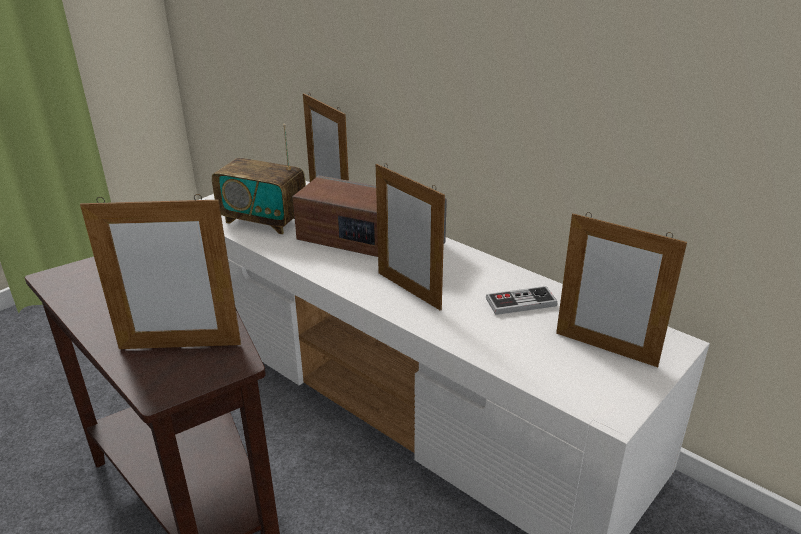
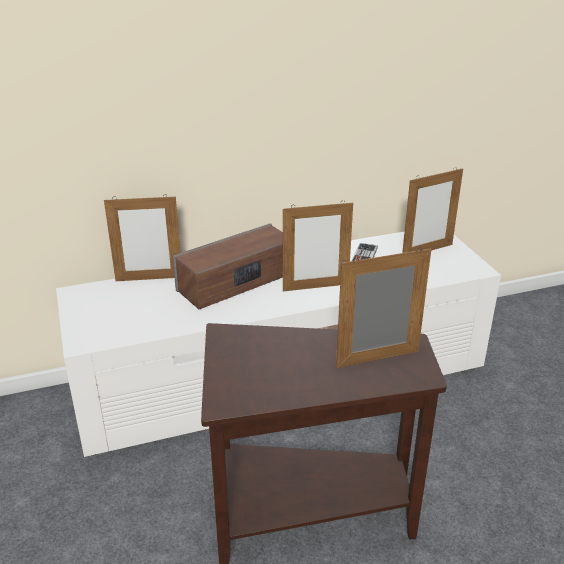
camera: 60 degrees left, 0 degrees up
(180, 346) = (377, 359): picture frame -> picture frame turned 135 degrees counterclockwise
(263, 220) = (147, 316): radio -> none

